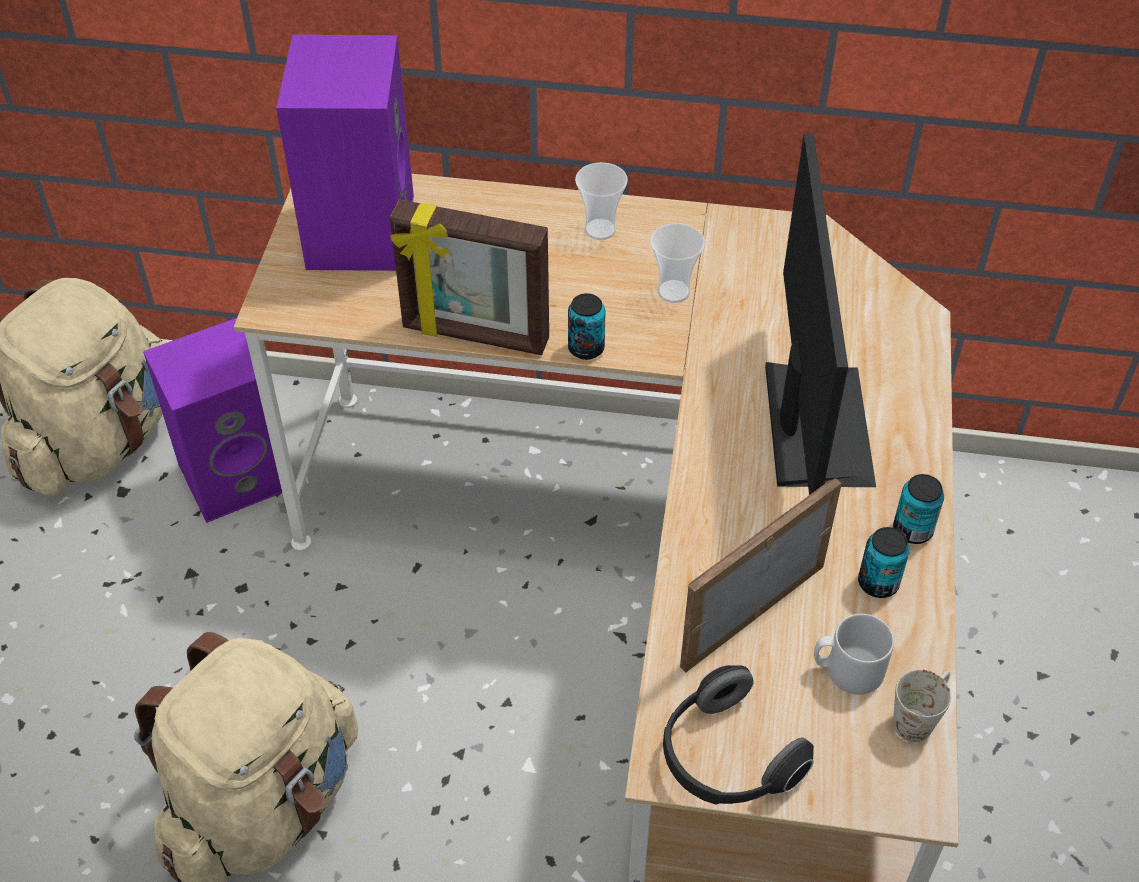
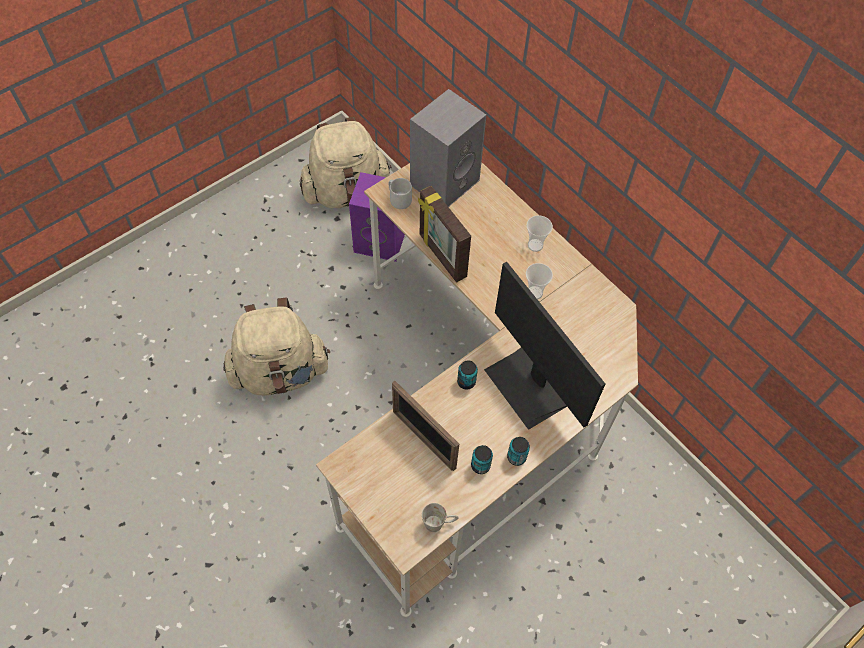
camera: 40 degrees right, 10 degrees up
(358, 230) = (444, 181): purple speaker -> grey speaker
(586, 348) = (476, 291): can -> can (466, 382)
(726, 758) = (360, 480): headphones -> none
(752, 614) = (423, 439): picture frame -> picture frame turned 135 degrees counterclockwise
(813, 423) = (527, 387): monitor -> monitor turned 105 degrees clockwise
(847, 670) = (433, 486): grey mug -> grey mug (399, 199)

